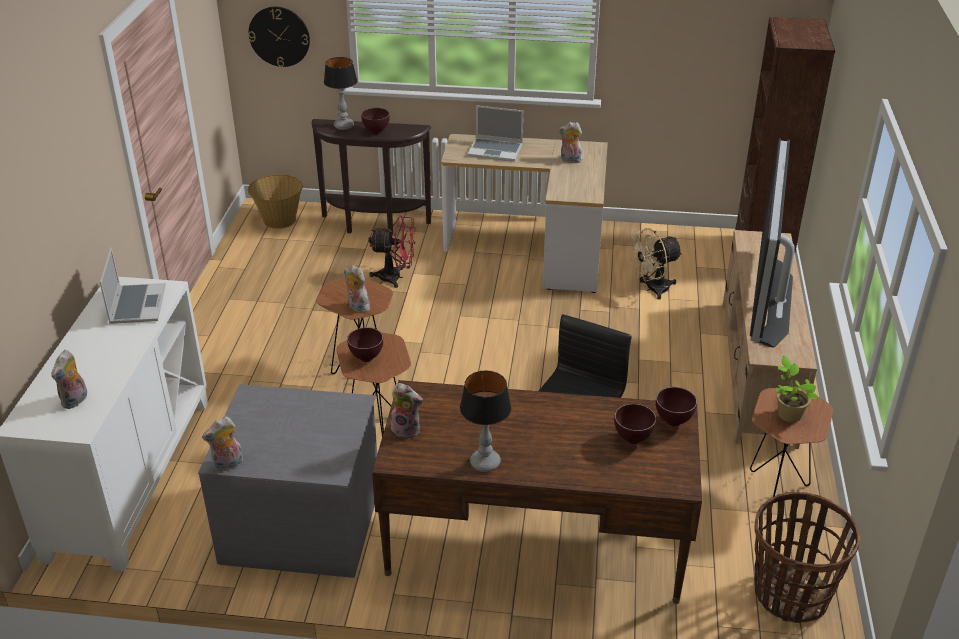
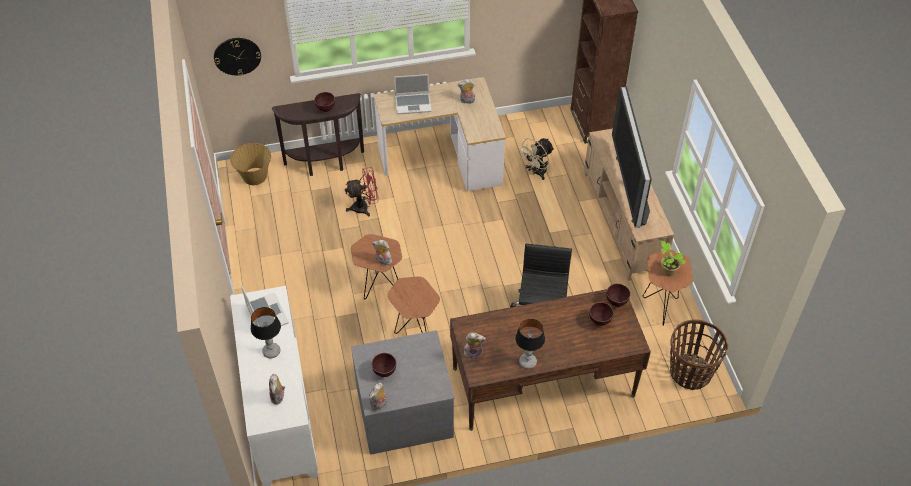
camera: 20 degrees left, 15 degrees up
(344, 126) = (299, 108): table lamp -> table lamp (271, 351)
(367, 358) = (411, 300): brown bowl -> brown bowl (385, 372)

